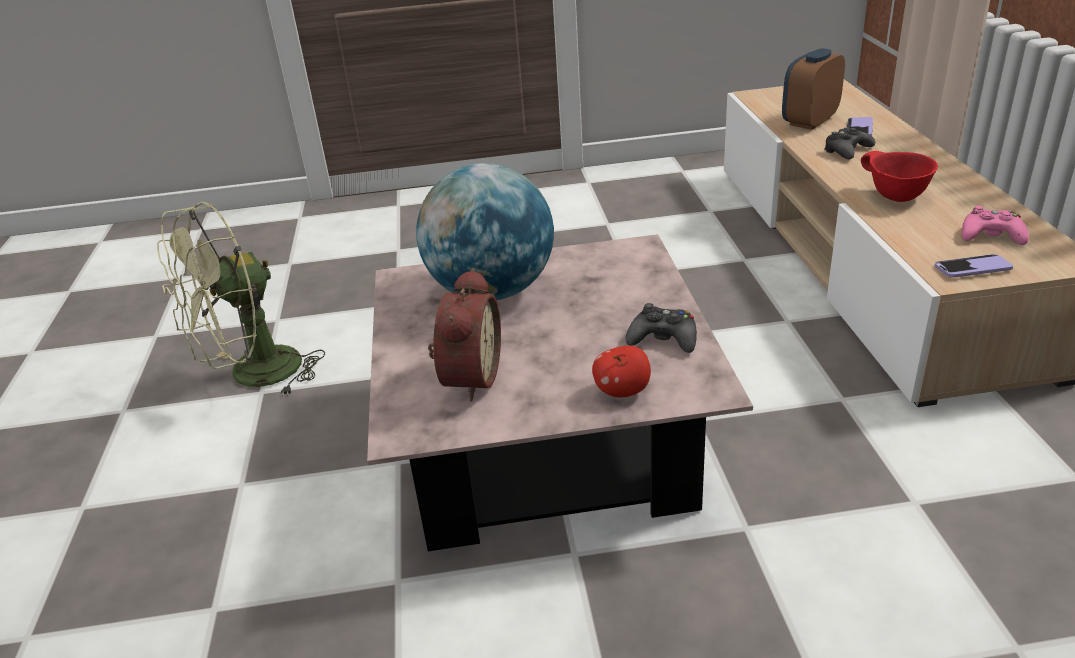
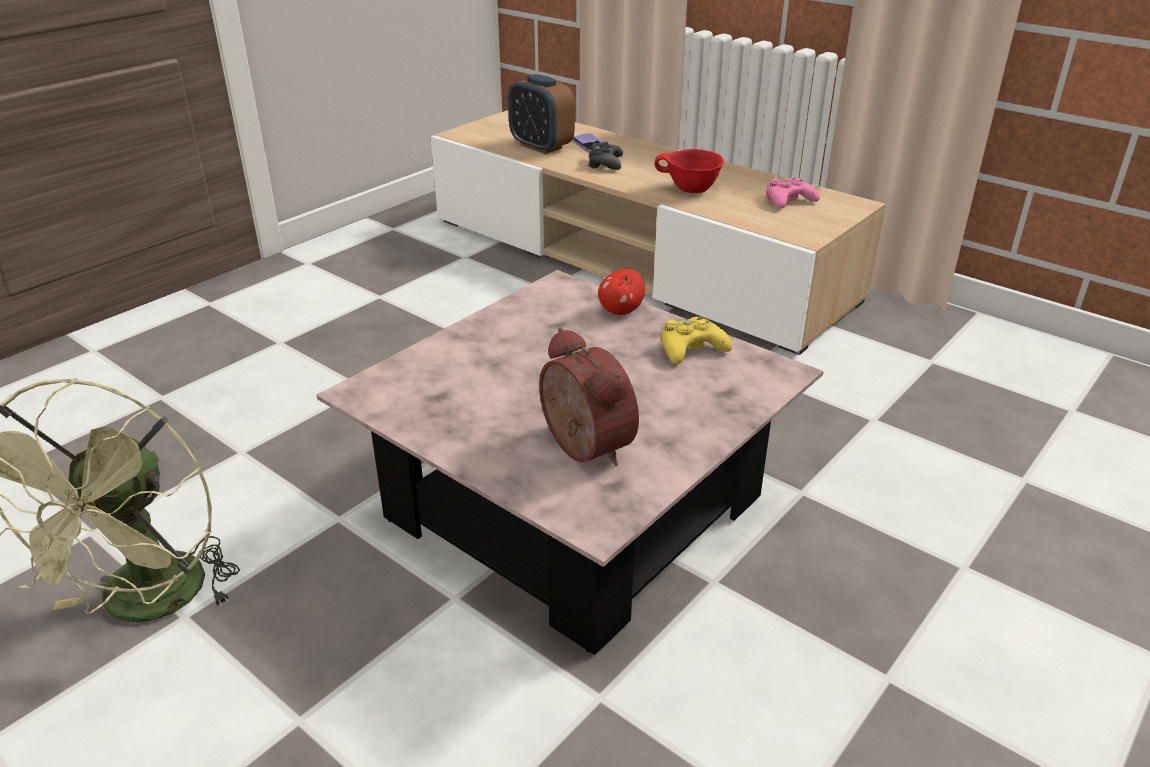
camera: 45 degrees left, 0 degrees up
(491, 291) = (482, 368): globe -> none
(622, 391) = (723, 401): apple -> apple (620, 311)
(663, 338) = (691, 349): black game controller -> yellow game controller
(809, 121) = (541, 146): alarm clock -> alarm clock turned 45 degrees counterclockwise
(972, 268) = (809, 226): phone -> none

